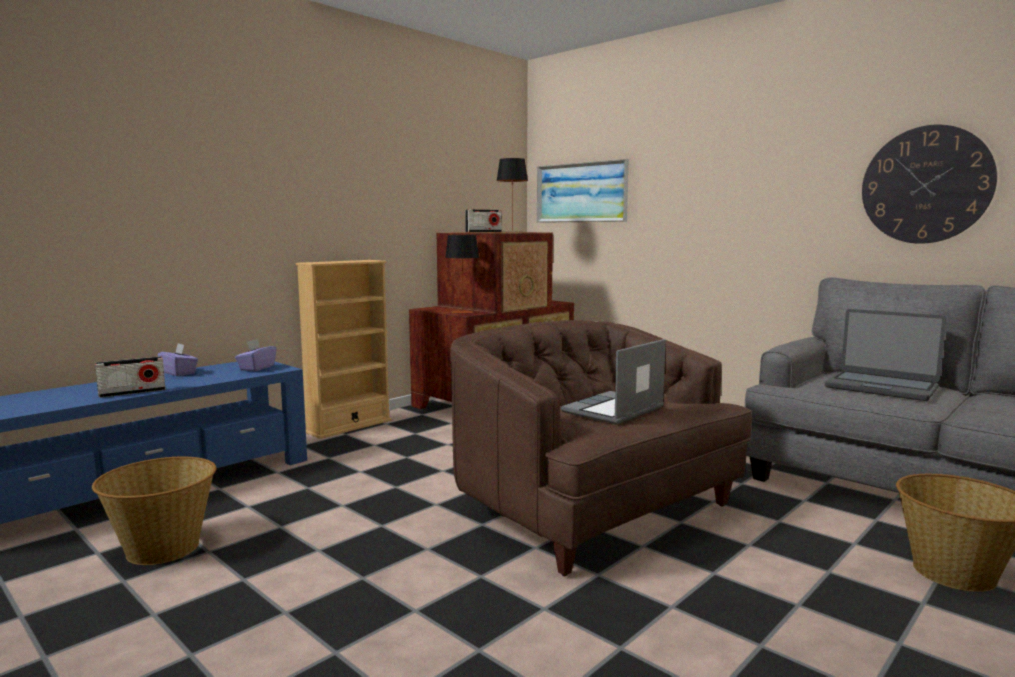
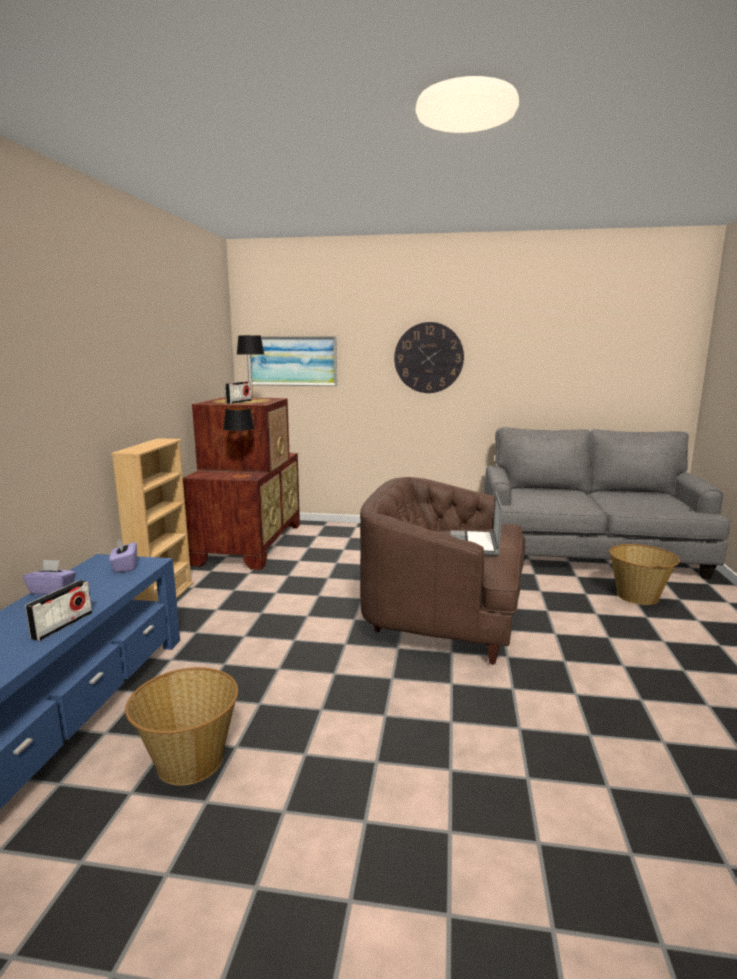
camera: 35 degrees left, 5 degrees up
(881, 387) = (556, 496): laptop -> none
(926, 185) = (548, 367): wall clock -> wall clock (428, 358)

